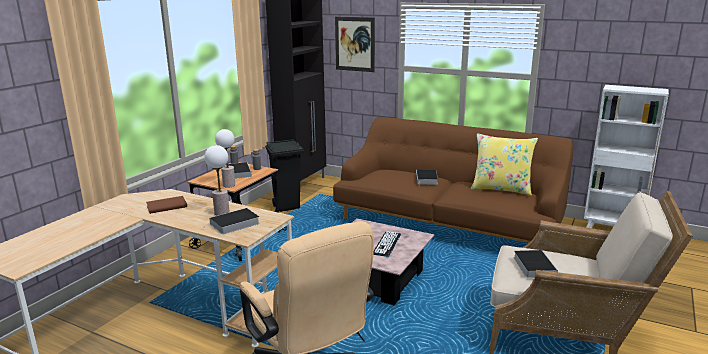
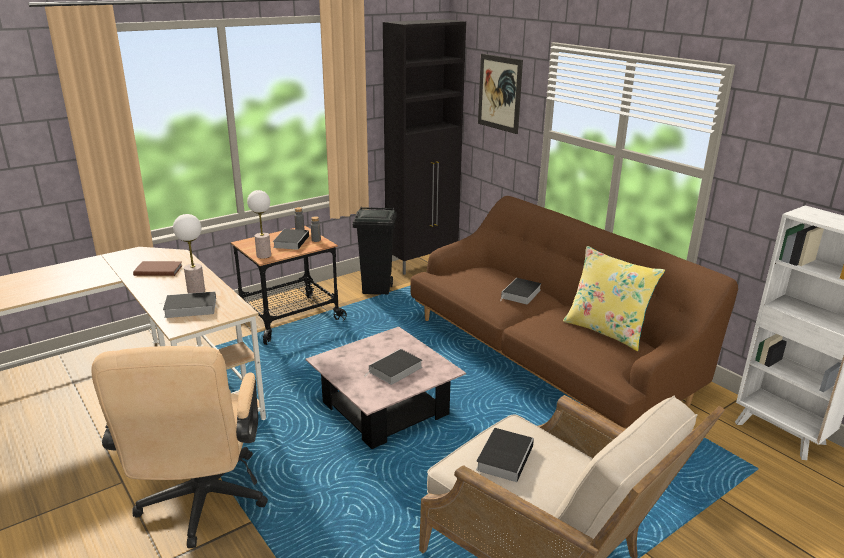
camera: 25 degrees right, 5 degrees up
(387, 244) = (395, 370): keyboard -> book

